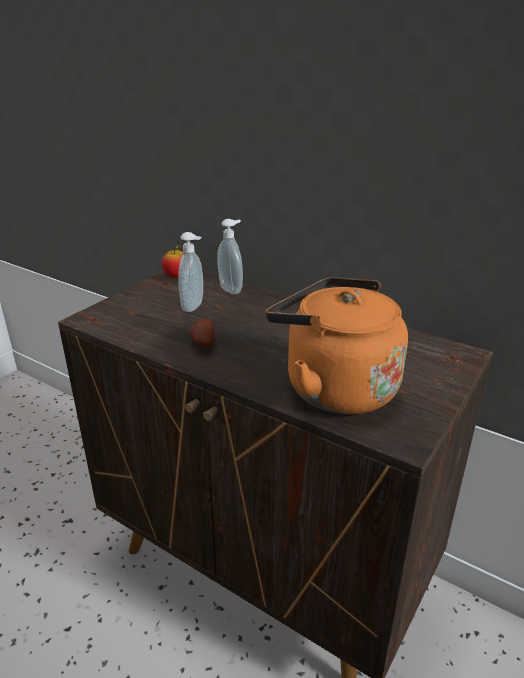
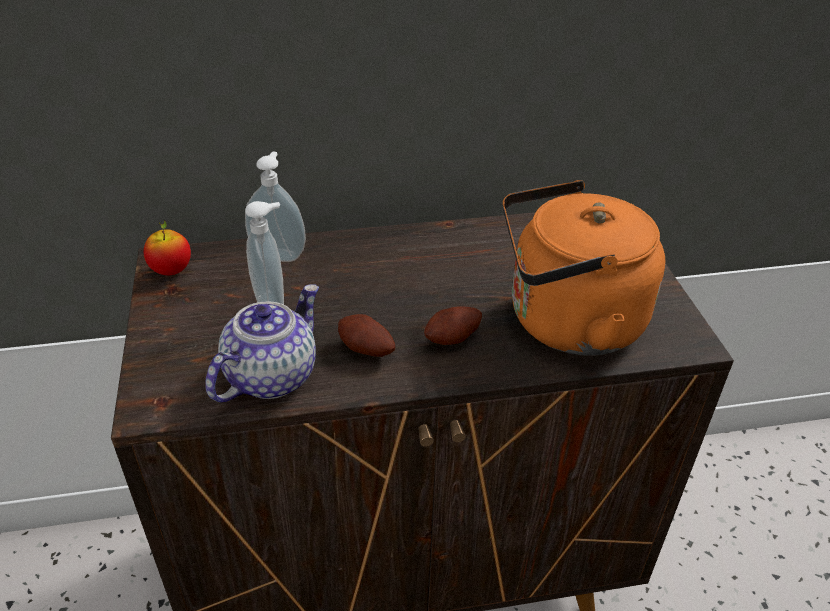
camera: 45 degrees left, 10 degrees up
(146, 331) = (270, 375): none -> teapot
(253, 361) = (453, 340): none -> potato

